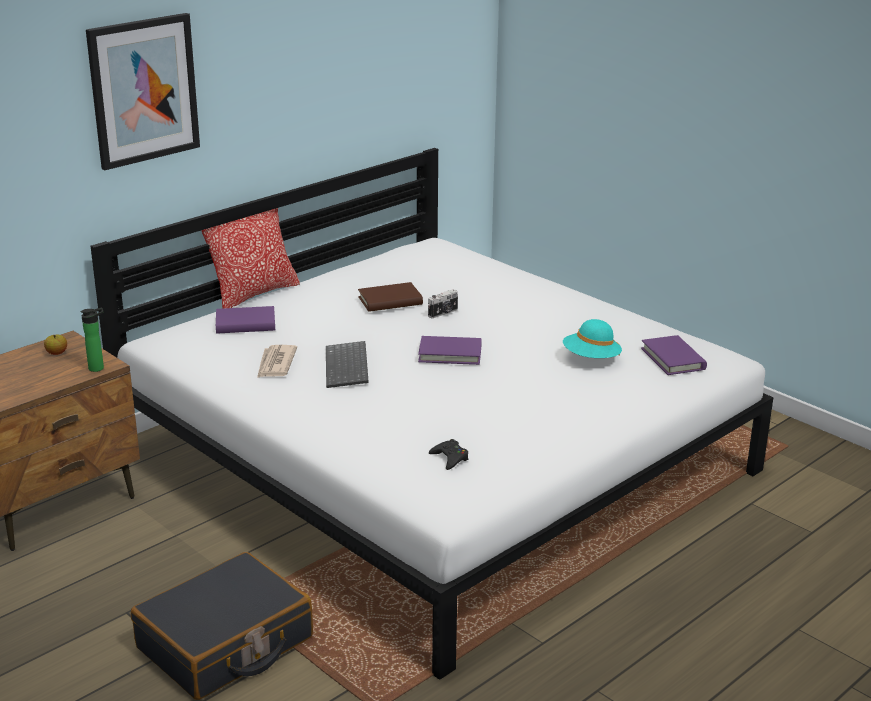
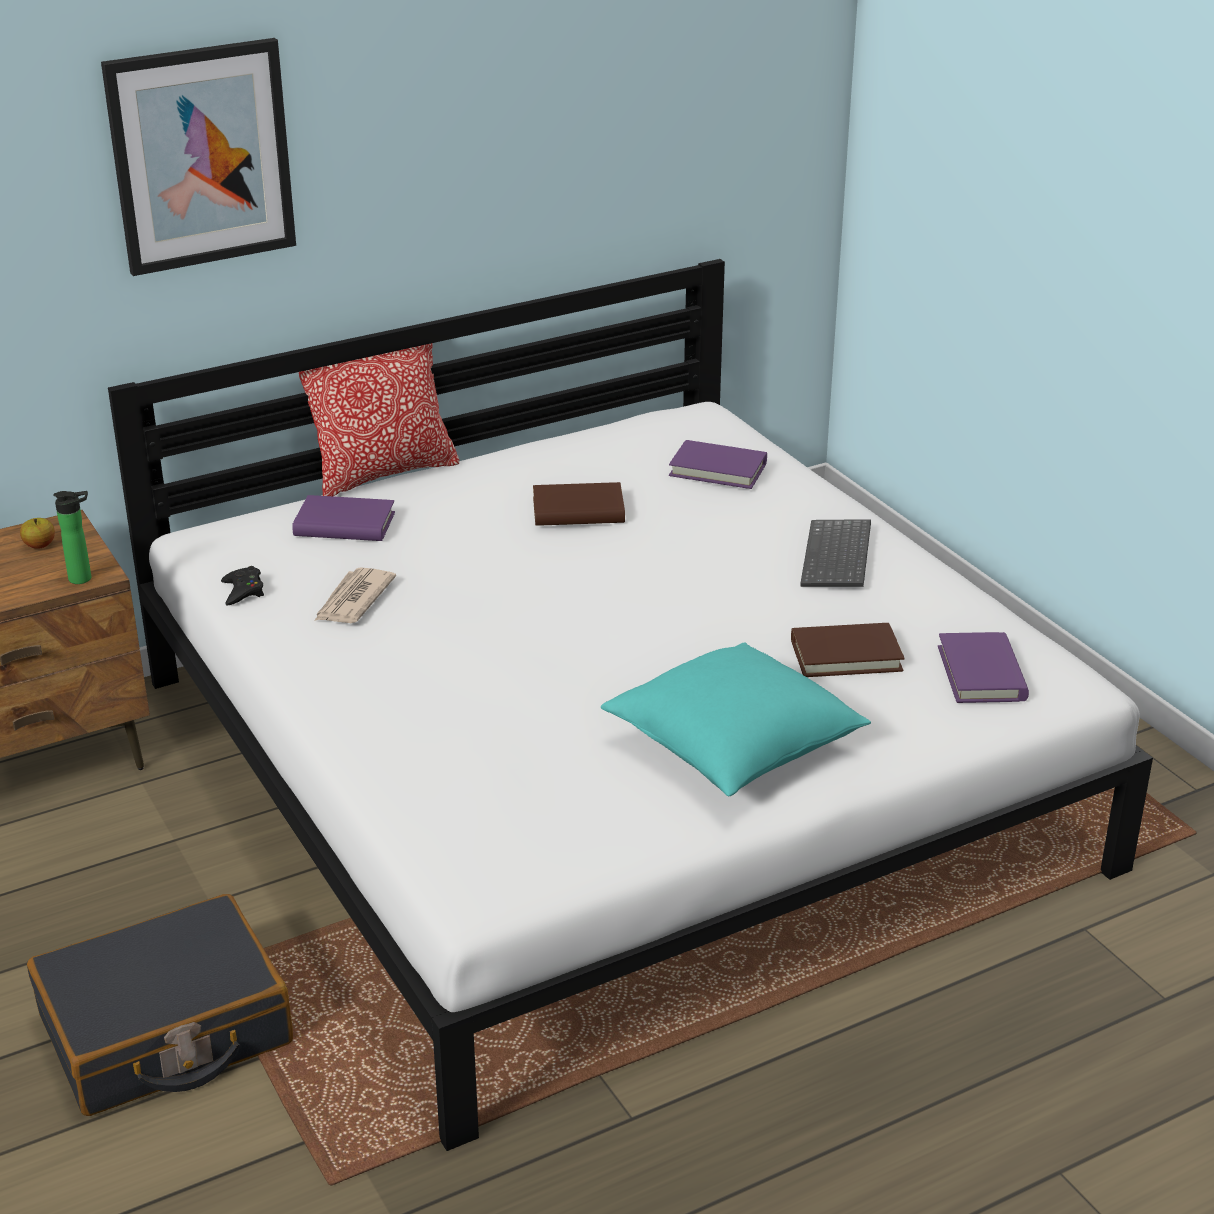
camera: 15 degrees right, 5 degrees up
(348, 367) = (457, 620): keyboard -> keyboard (838, 558)
(443, 313) = (650, 542): camera -> none
(450, 354) = (624, 617): purple book -> purple book (718, 469)
(450, 458) = (529, 805): black game controller -> black game controller (243, 591)
(554, 414) = (734, 749): none -> turquoise pillow
(591, 359) = (846, 655): turquoise hat -> brown book

